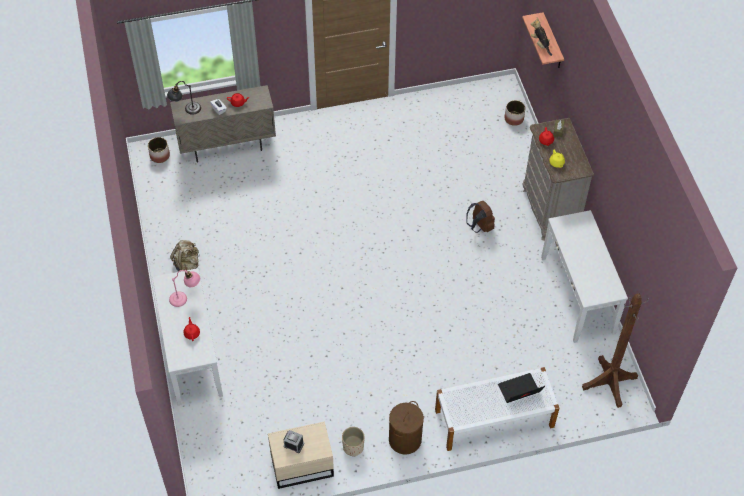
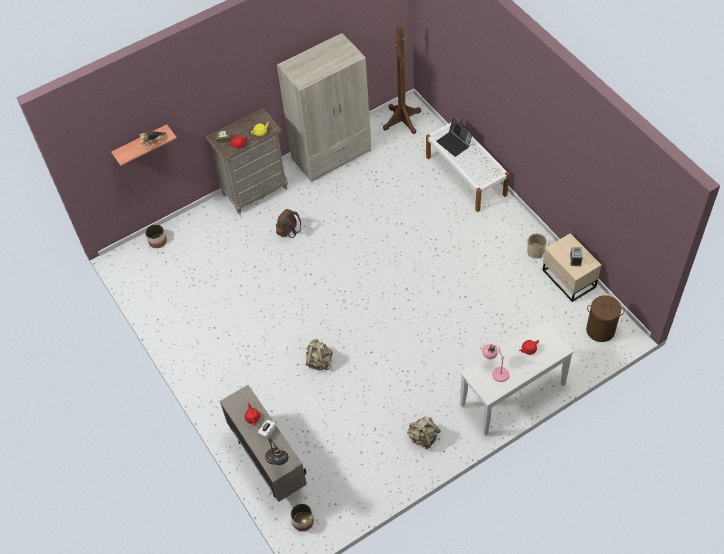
camera: 105 degrees left, 0 degrees up
(311, 209) = (319, 361): none -> beige backpack
(405, 439) = (511, 222): brown laundry basket -> brown laundry basket (600, 330)
(578, 295) = (332, 155): white console table -> beige wardrobe

